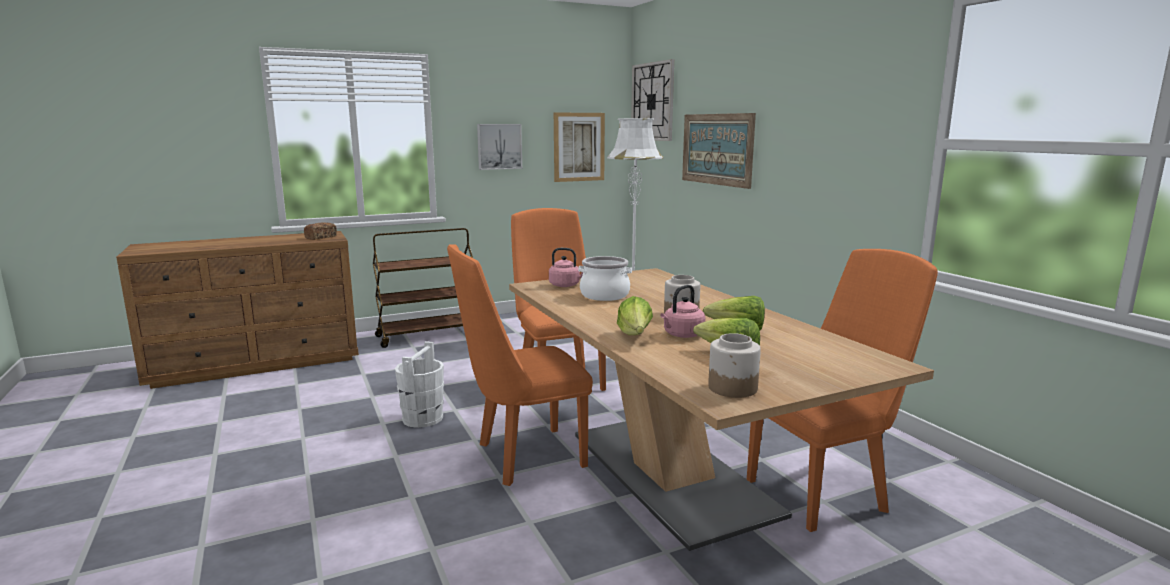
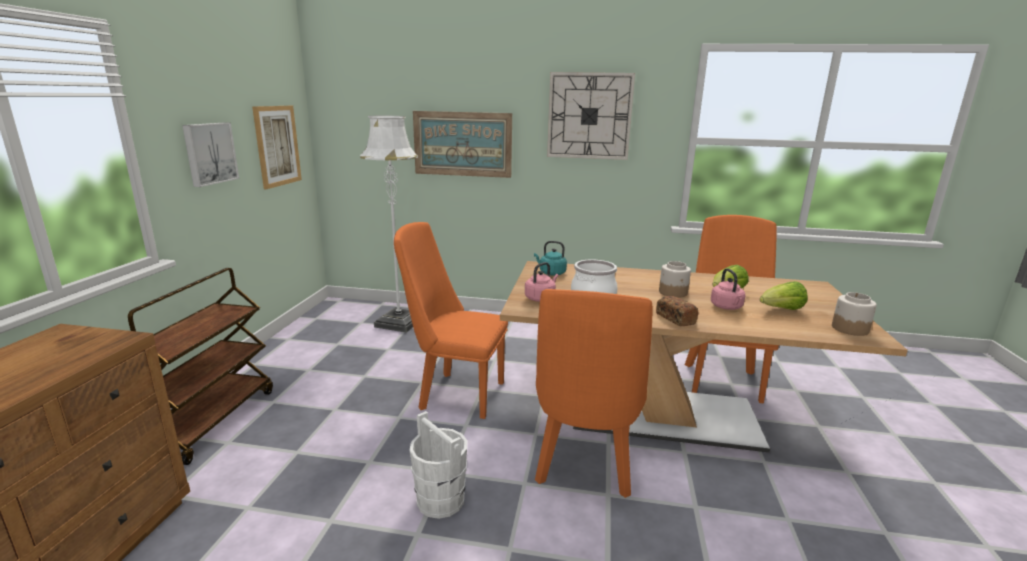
camera: 55 degrees left, 5 degrees up
(321, 237) = (80, 344): bread -> bread (675, 318)
(635, 336) = (720, 320): lettuce -> none
(638, 277) = (551, 273): none -> turquoise kettle
(652, 101) = (352, 95): wall clock -> wall clock (589, 116)

